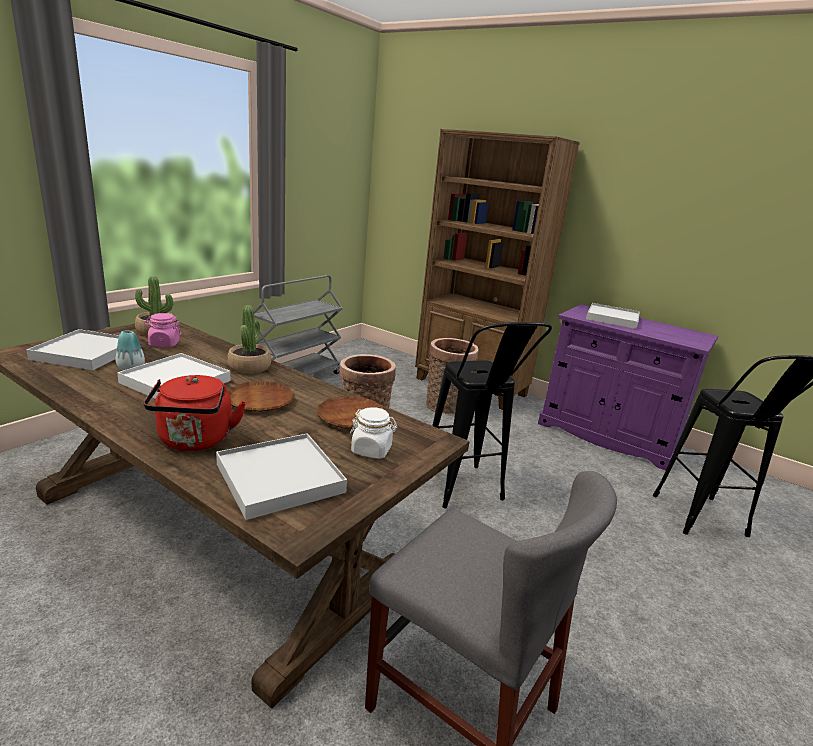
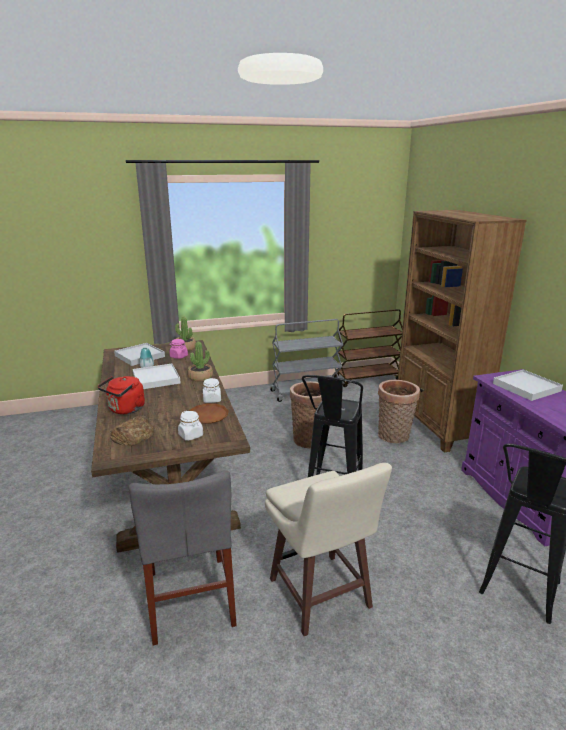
camera: 40 degrees right, 0 degrees up
(260, 401) = (178, 397): brown plate -> none
(279, 478) = (133, 435): white tray -> bread
(318, 393) = (212, 400): none -> white jar
(349, 351) = (367, 378): none -> brown cart
(585, 611) = (320, 595): none -> beige stool

